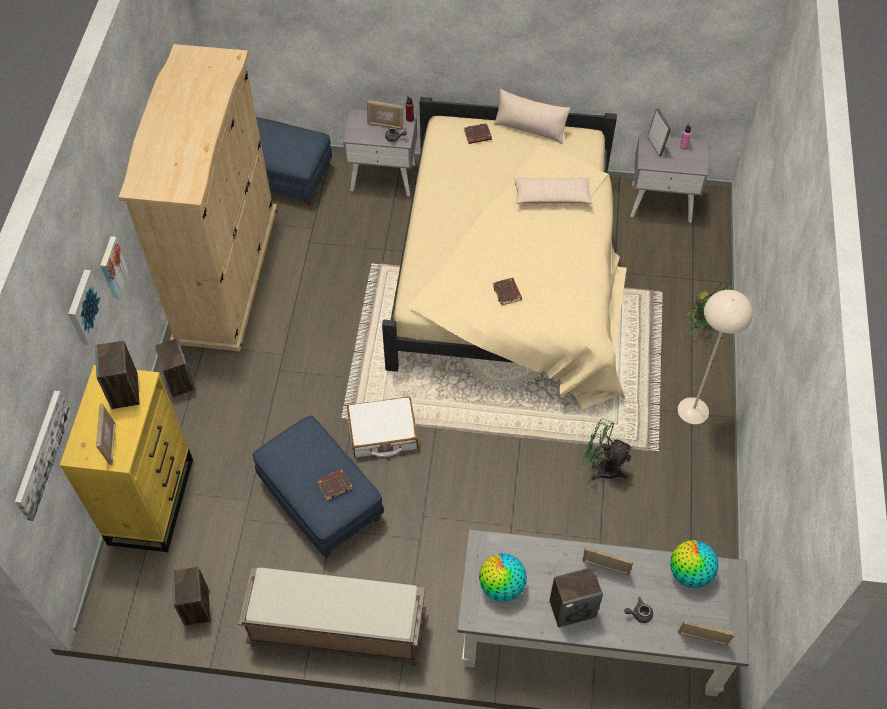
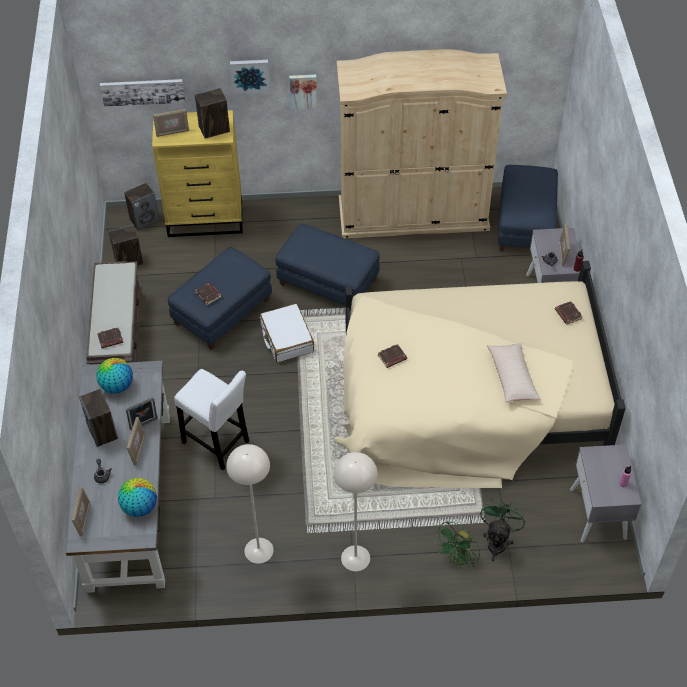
camera: 80 degrees right, 5 degrees down
(179, 381) = (307, 211): speaker -> speaker (144, 220)
(305, 377) = (327, 281): none -> blue ottoman
(389, 608) = (110, 339): none -> brown book
(526, 527) = (218, 444): none -> white stool
(530, 128) = (593, 352): beige pillow -> none
(602, 467) = (283, 492): green fan -> green fan (497, 541)
(656, 146) = (615, 459): picture frame -> picture frame (144, 425)
(675, 501) = (259, 550): none -> beige floor lamp

